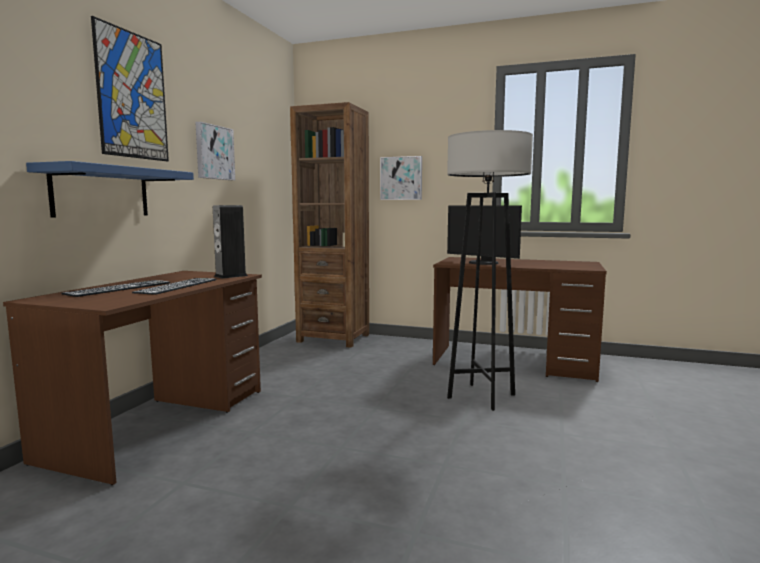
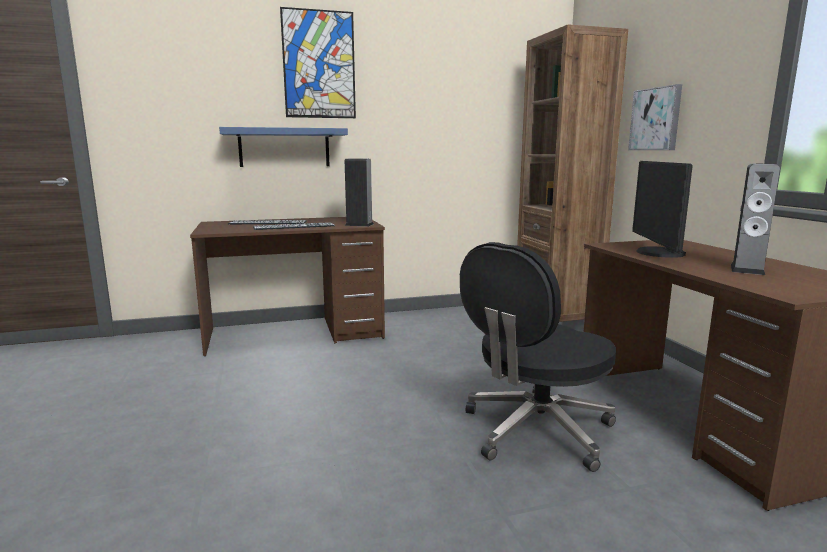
camera: 55 degrees right, 5 degrees up
(214, 152) = (419, 105): picture -> none
(481, 396) = (535, 431): grey floor lamp -> black office chair
(538, 263) = (747, 269): none -> speaker

